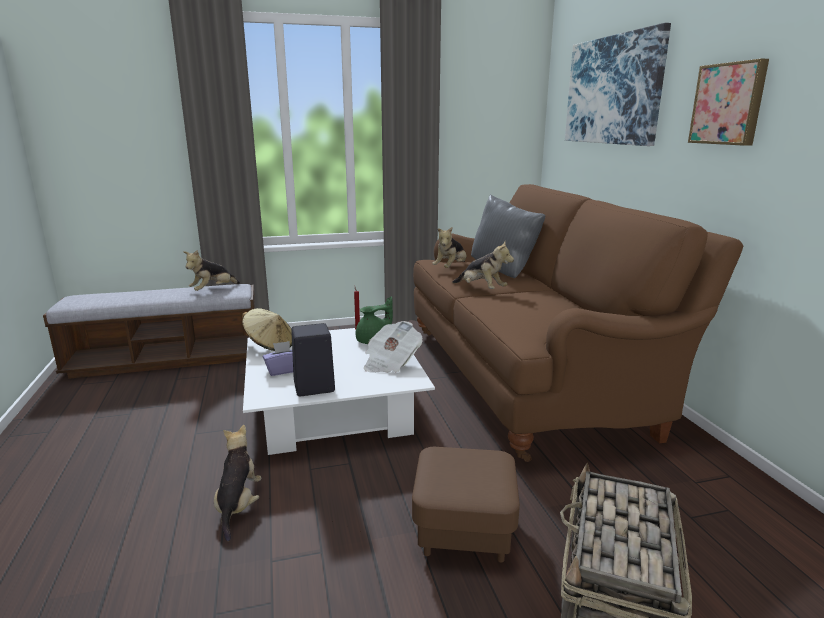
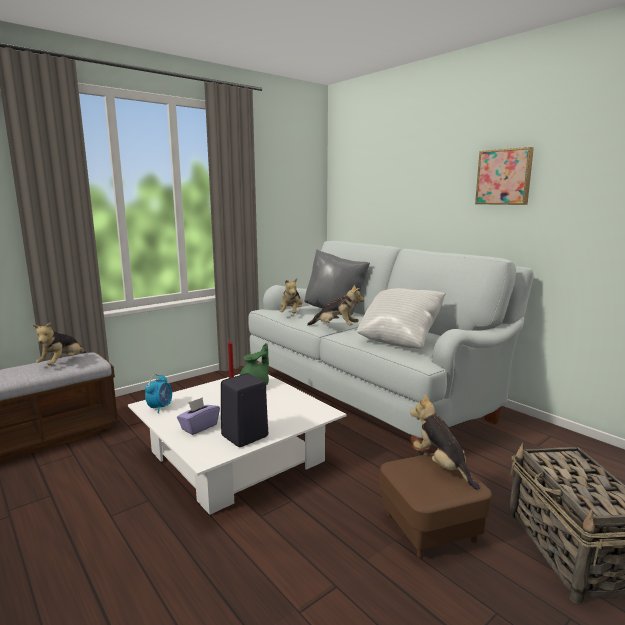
camera: 25 degrees left, 5 degrees down
(238, 505) = (221, 571): plush toy -> plush toy (441, 466)
(270, 345) = (160, 407): beige hat -> alarm clock
(390, 362) = (290, 401): newspaper -> none
(530, 376) = (371, 394): brown sofa -> white sofa
(531, 314) = (399, 340): none -> white pillow
(613, 90) = (396, 167): picture -> none

